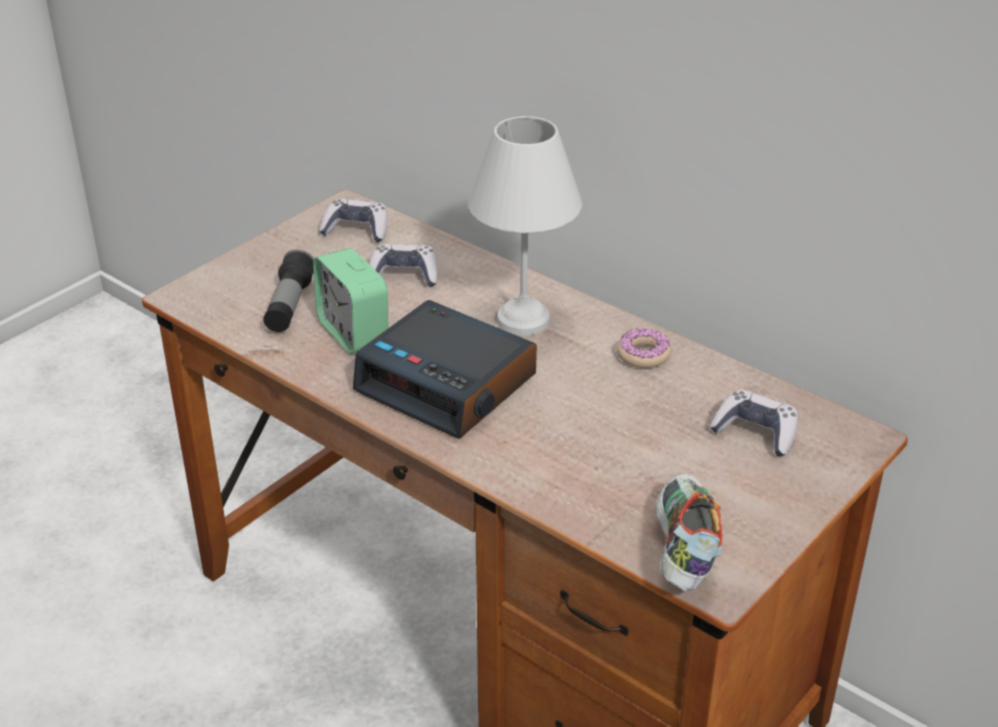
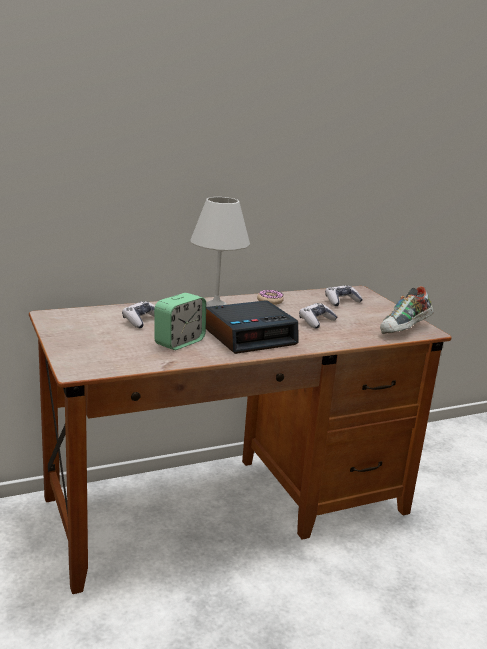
camera: 65 degrees left, 15 degrees down
(289, 306) = (131, 349): flashlight -> none
(353, 333) = (179, 342): alarm clock -> alarm clock turned 45 degrees counterclockwise
(356, 230) = (79, 318): game controller -> game controller (316, 321)
(682, 551) = (405, 330): shoe -> shoe turned 75 degrees counterclockwise

